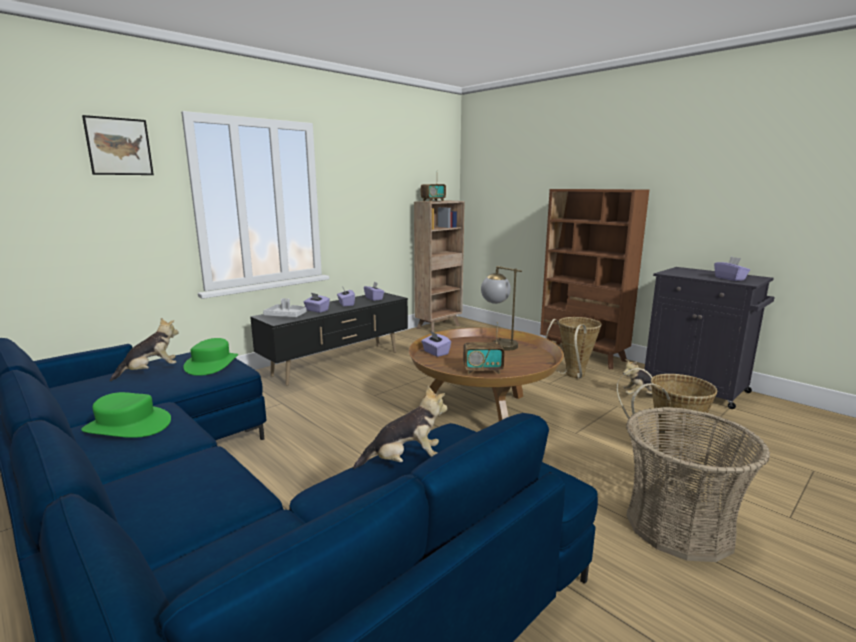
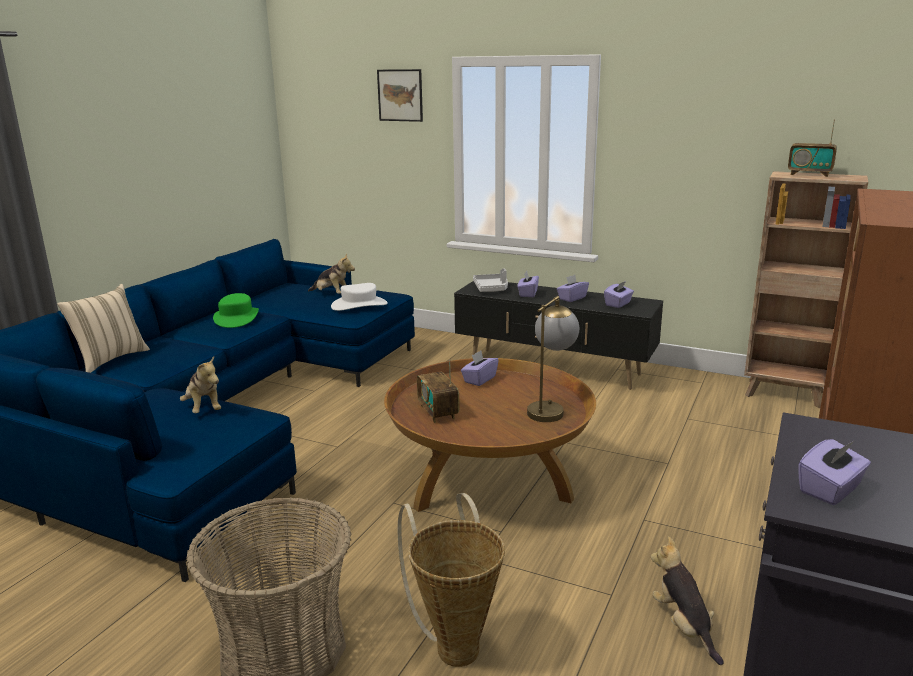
camera: 70 degrees right, 5 degrees up
(133, 536) = (110, 359): none -> beige pillow
(212, 364) = (359, 305): green hat -> white hat
(572, 376) = (703, 541): basket -> none

